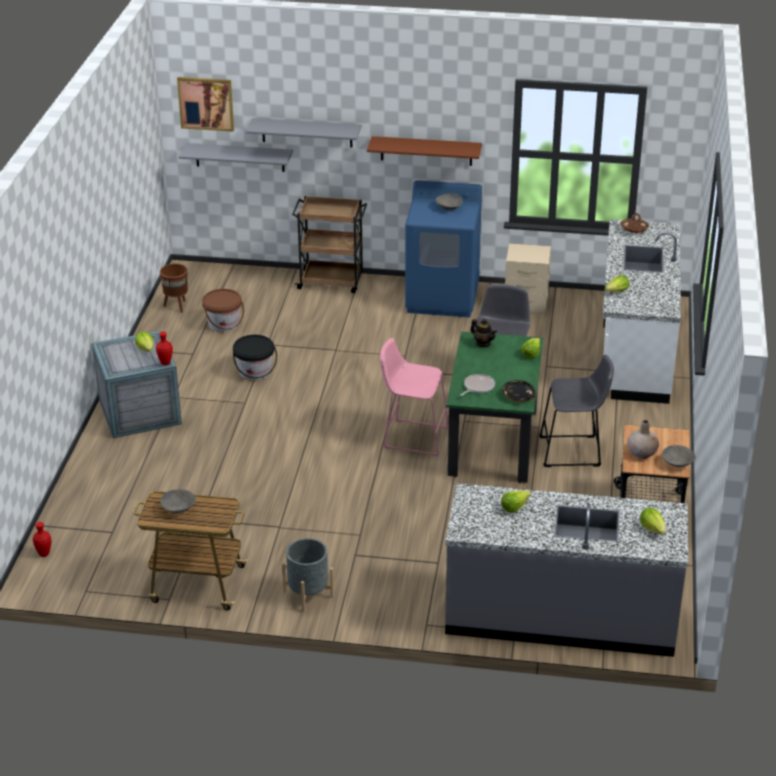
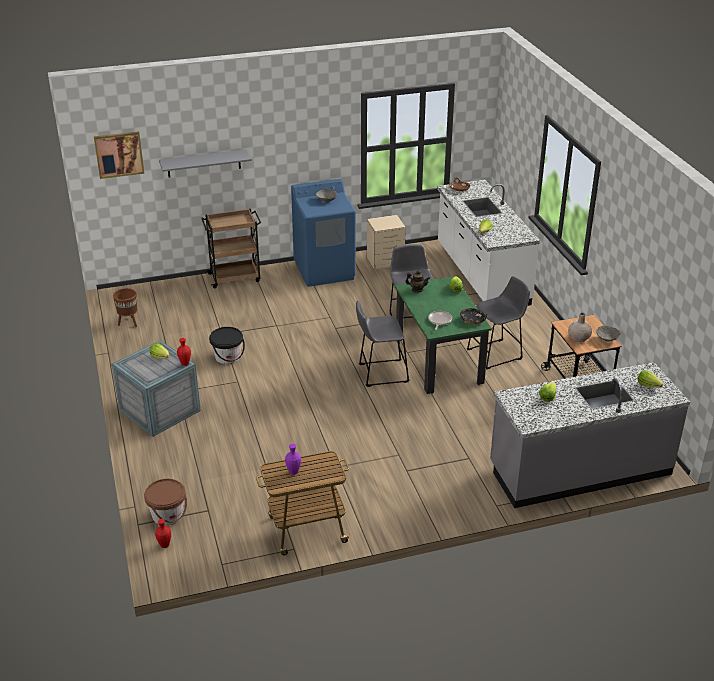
camera: 25 degrees left, 0 degrees up
(179, 509) = (293, 472): grey bowl -> purple vase
(223, 324) = (176, 327): brown bucket -> brown bucket (167, 514)
(240, 157) = (150, 194): grey shelf -> none
(308, 594) = (395, 510): grey planter -> none
(412, 437) = (380, 373): pink stool -> grey stool
(426, 151) = (297, 160): brown shelf -> none

